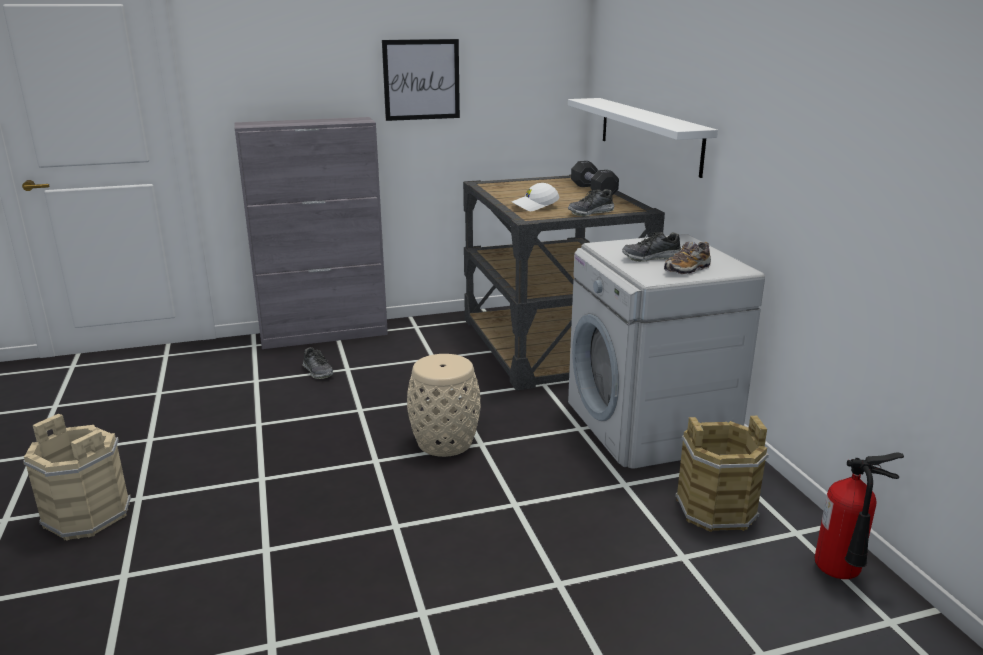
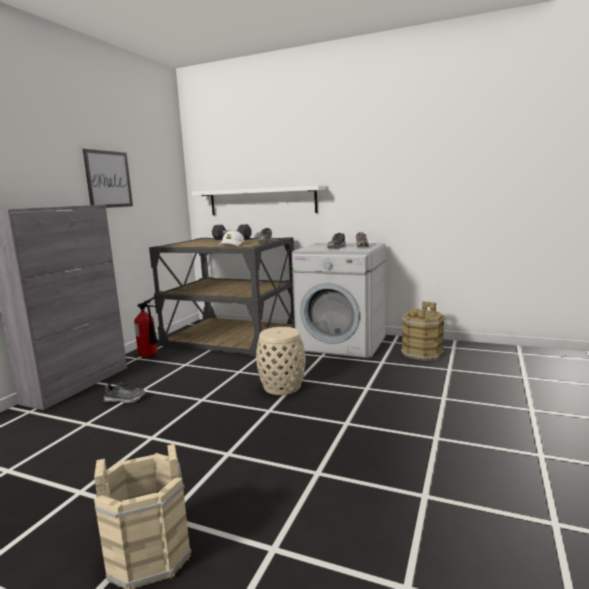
camera: 50 degrees left, 10 degrees down
(841, 575) = (486, 350): fire extinguisher -> fire extinguisher (150, 356)

